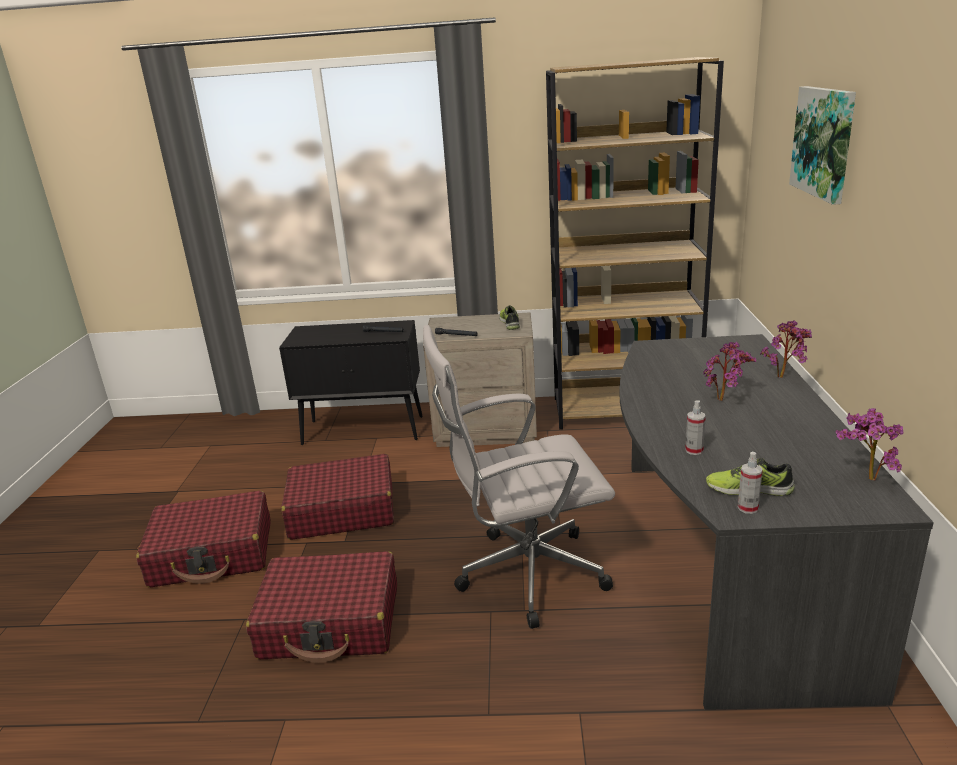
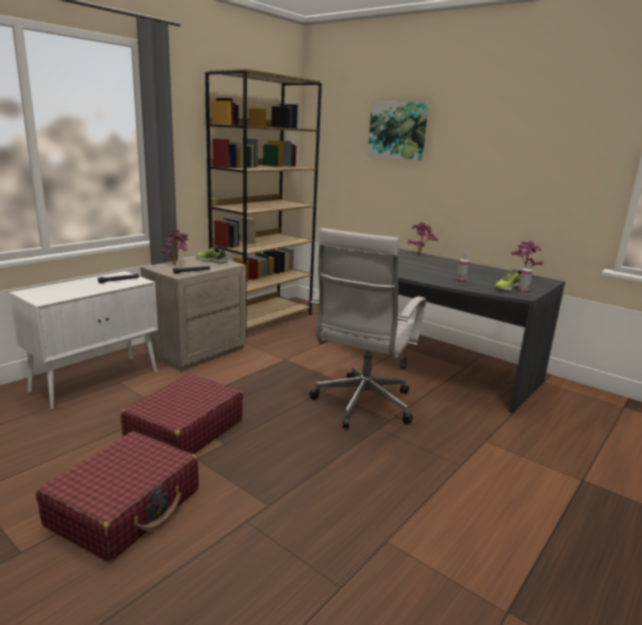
camera: 55 degrees left, 5 degrees down
(331, 622) = (309, 484): red suitcase -> none
(364, 430) = (97, 381): black cabinet -> white cabinet
(725, 400) = (423, 265): potted plant -> potted plant (176, 264)

